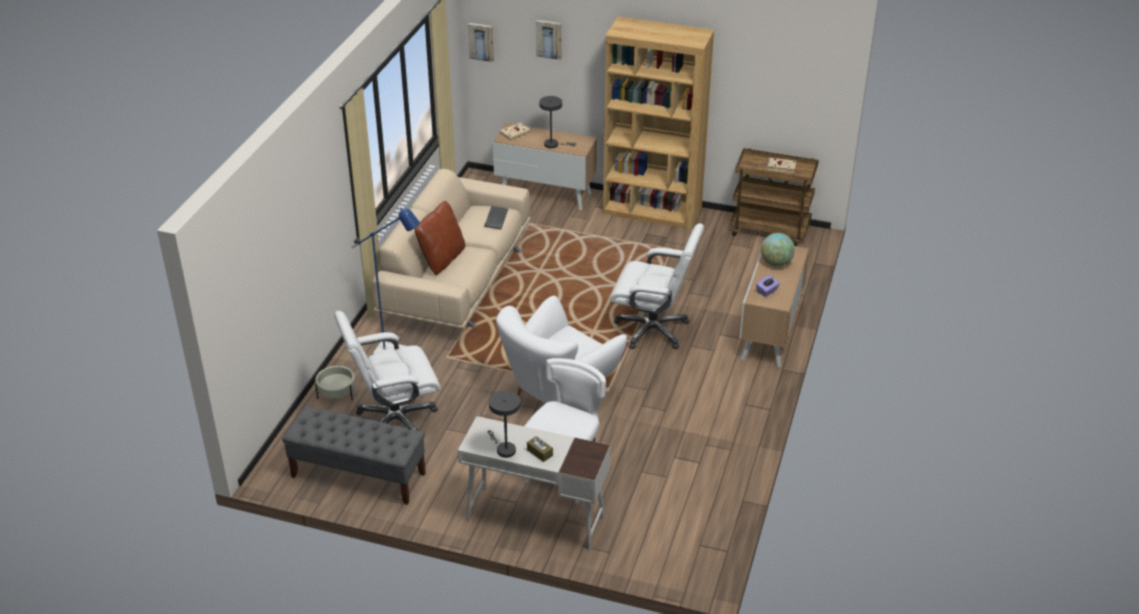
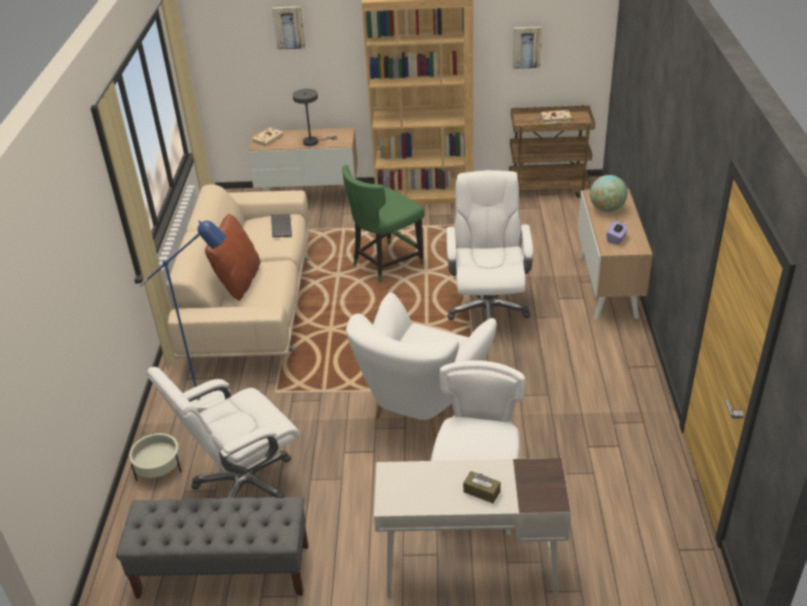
camera: 15 degrees left, 0 degrees up
(481, 41) = (213, 44): picture -> picture (526, 47)
(504, 449) = (433, 498): grey table lamp -> none
(584, 270) = (385, 264): none -> green chair
(653, 329) = (487, 309): white office chair -> white office chair turned 90 degrees counterclockwise

